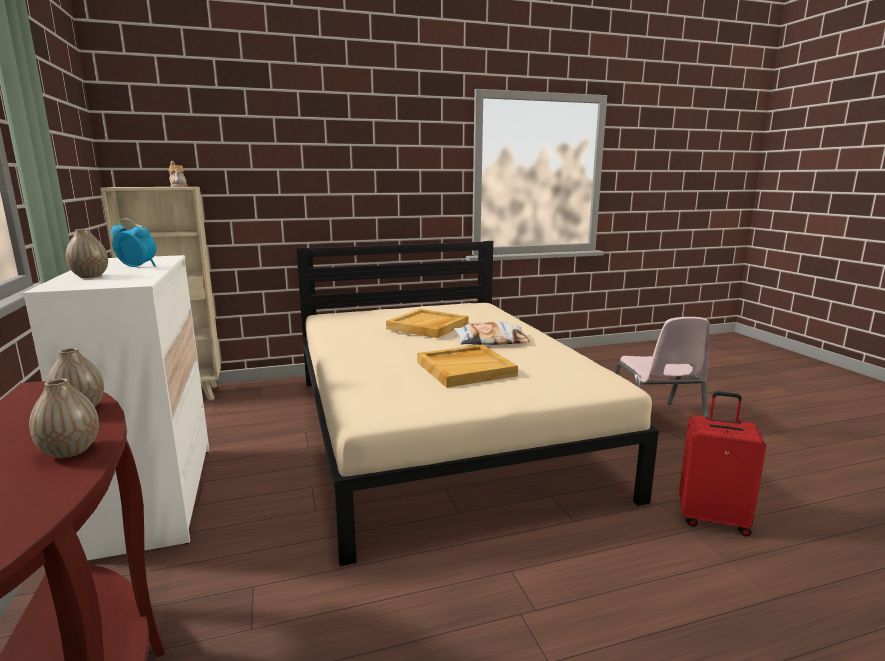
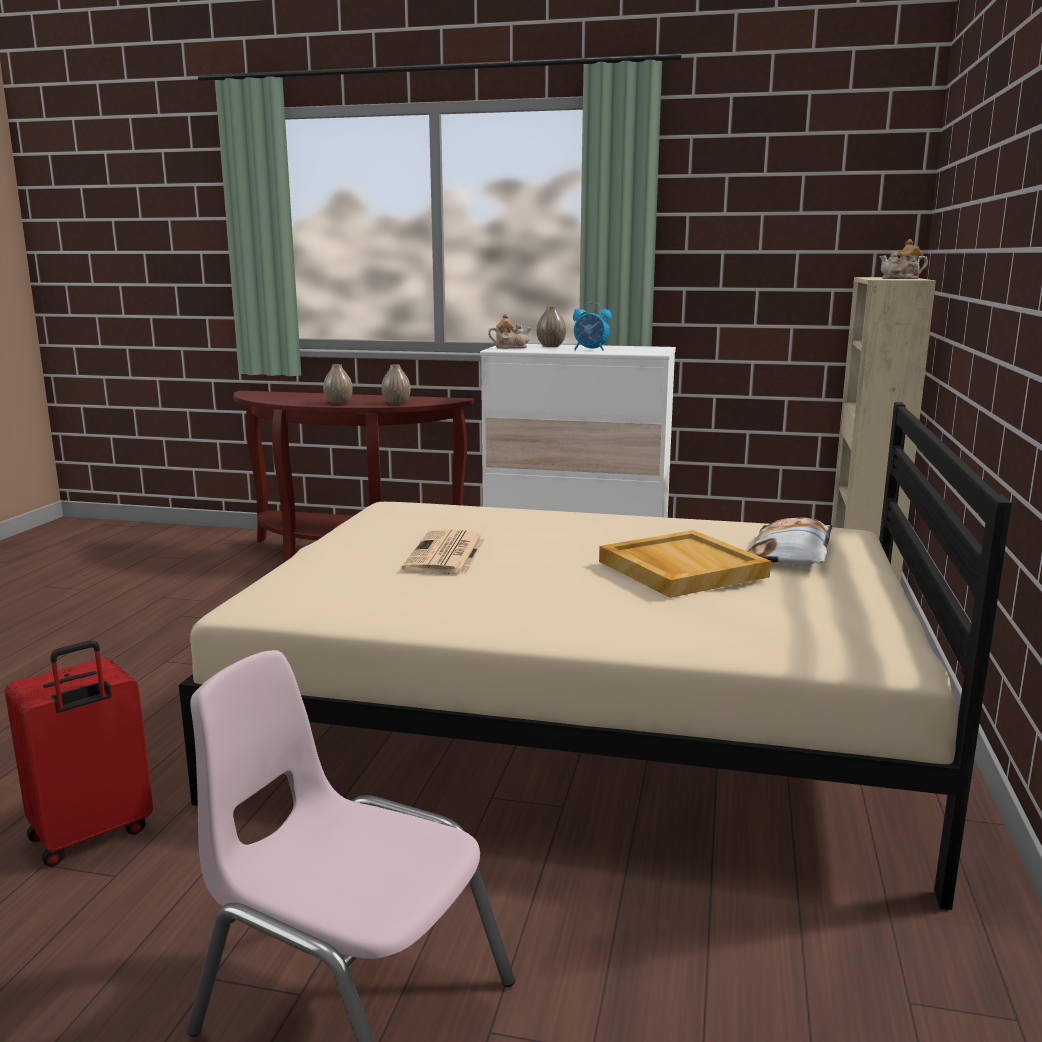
camera: 120 degrees right, 0 degrees up
(108, 283) = (510, 347): none -> teapot
(138, 267) = (590, 350): alarm clock -> alarm clock turned 60 degrees clockwise
(466, 368) = (446, 555): beige tray -> newspaper
(491, 341) = (547, 594): pillow -> pillow (791, 554)

